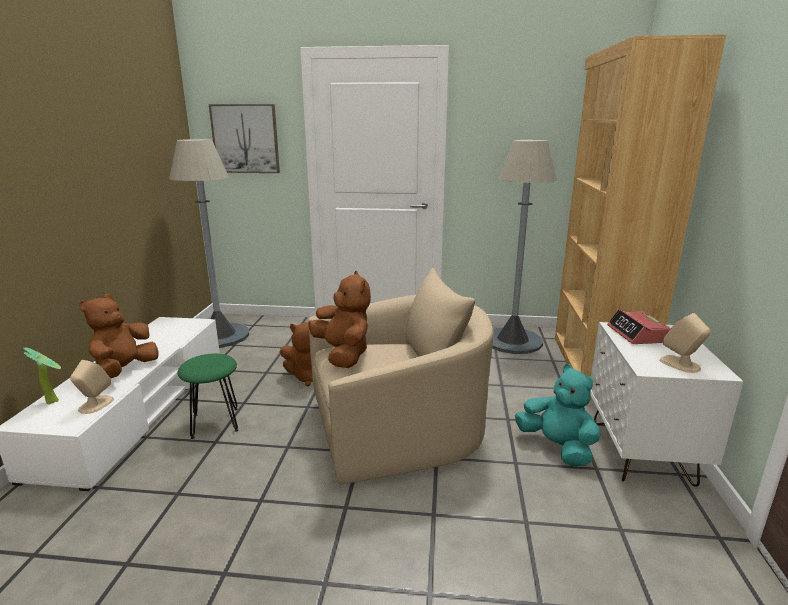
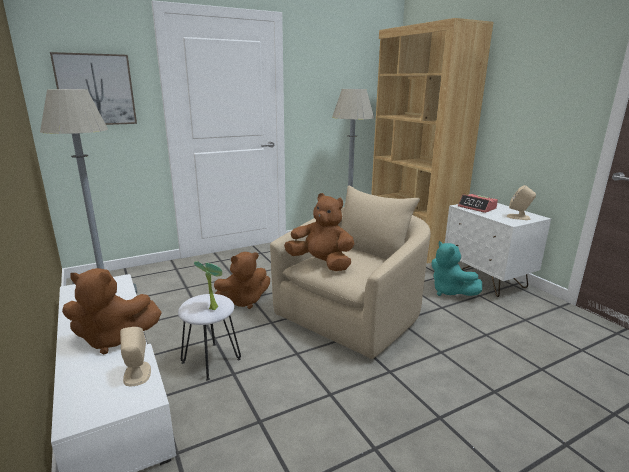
camera: 35 degrees left, 0 degrees up
(53, 400) = (77, 389): potted plant -> potted plant (213, 307)
(124, 371) = (113, 339): brown plush toy -> brown plush toy turned 75 degrees counterclockwise
(215, 422) = (211, 360): green stool -> white stool
(557, 447) = (449, 291): turquoise plush toy -> turquoise plush toy turned 135 degrees counterclockwise

